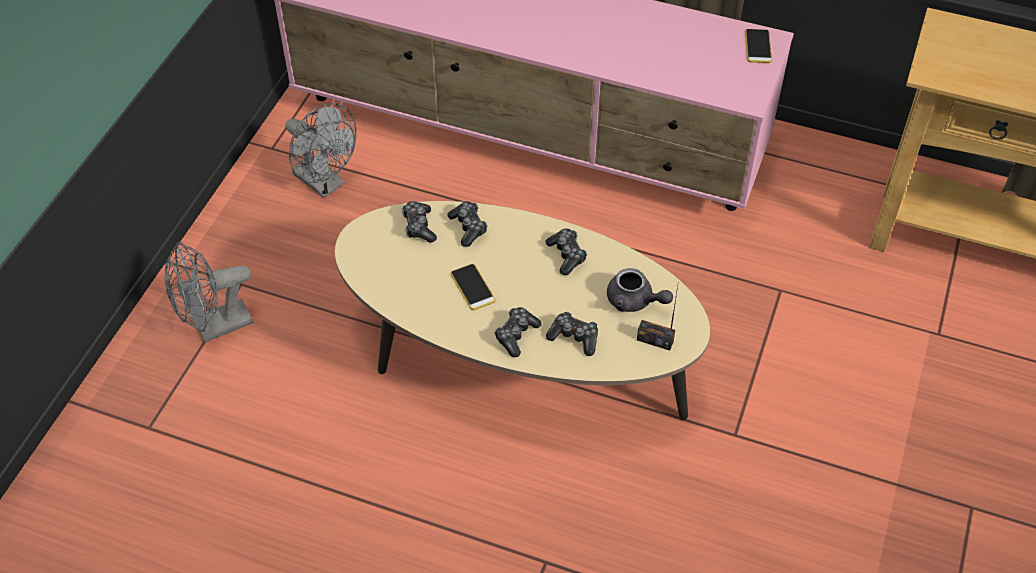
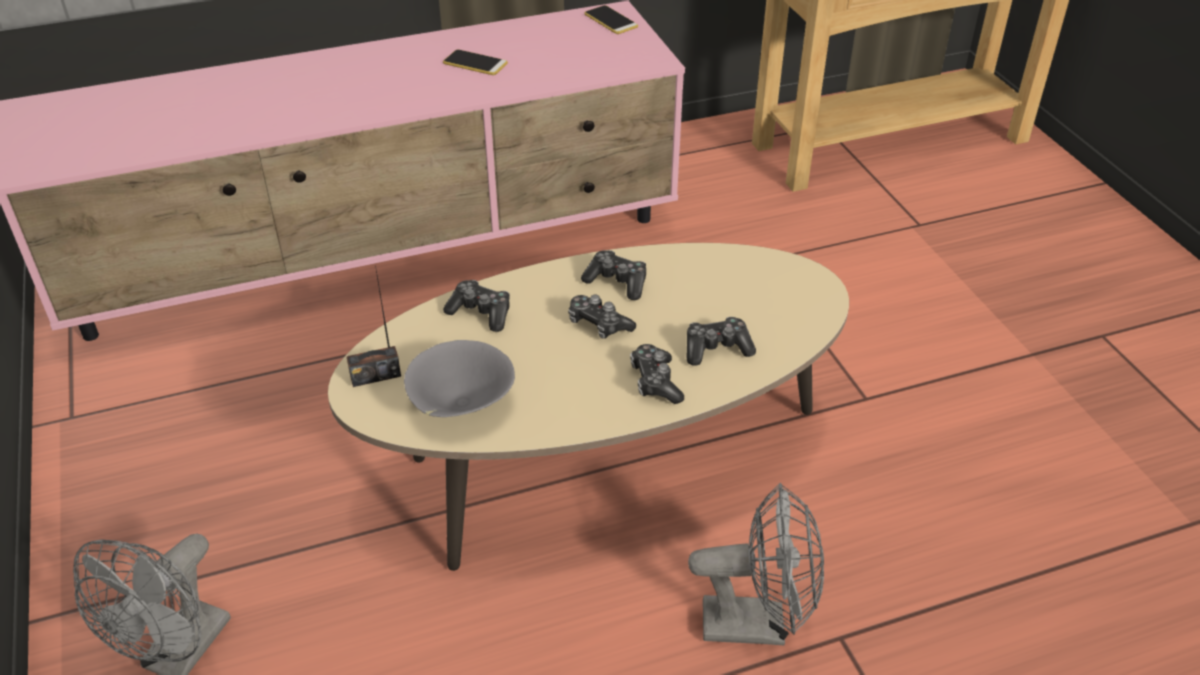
camera: 40 degrees left, 10 degrees down
(325, 183) = (181, 417): grey fan -> grey fan (757, 624)
(399, 281) = (460, 407): none -> grey bowl
(419, 226) = (421, 341): game controller -> game controller (598, 324)
(472, 287) = (553, 364): phone -> phone (475, 63)
(635, 301) = (733, 285): grey teapot -> none
(655, 340) = (794, 306): radio -> radio (375, 376)

